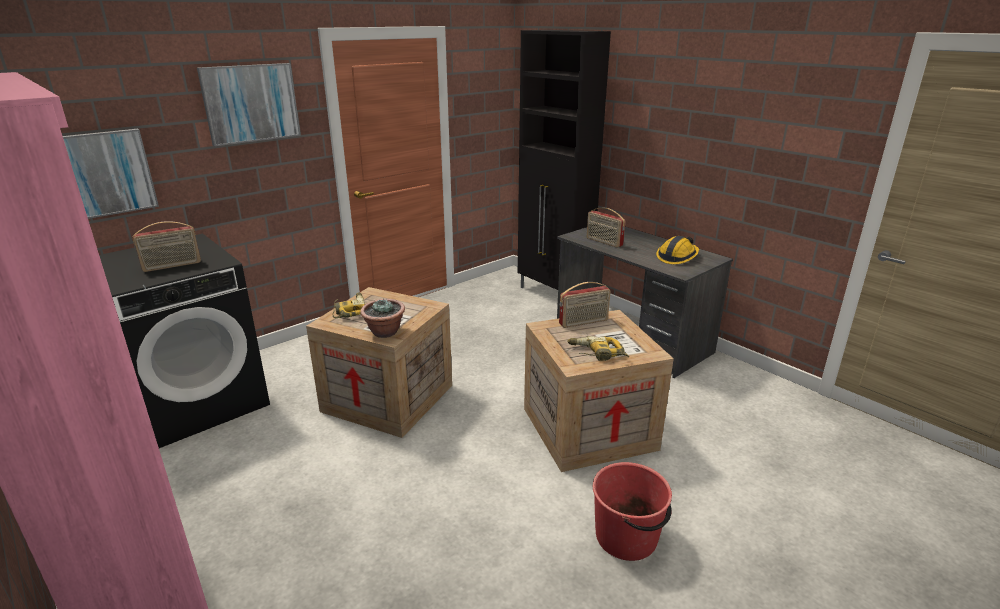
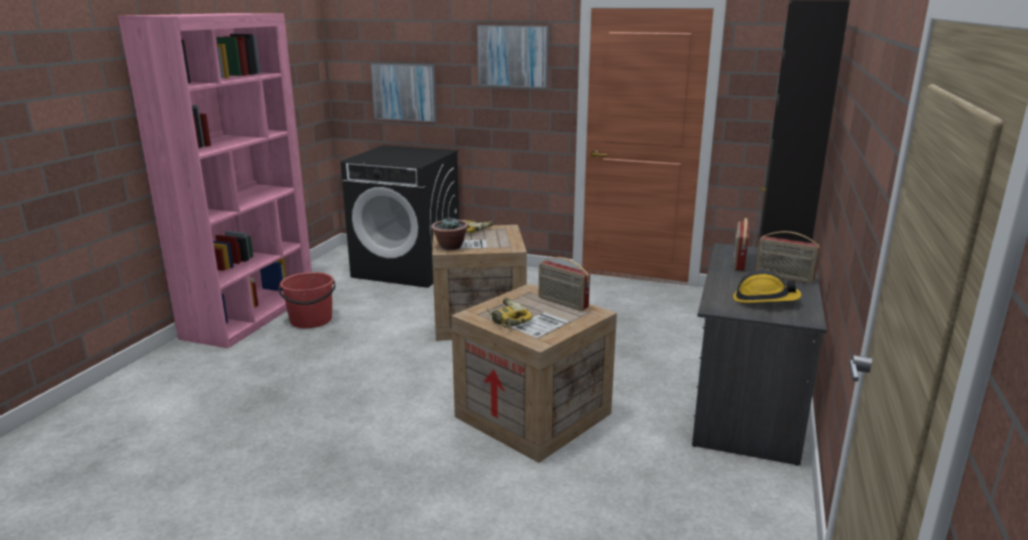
camera: 60 degrees right, 5 degrees down
(172, 266) = (397, 158): radio -> radio (783, 277)
(627, 537) = (394, 469): red bucket -> red bucket (311, 320)

